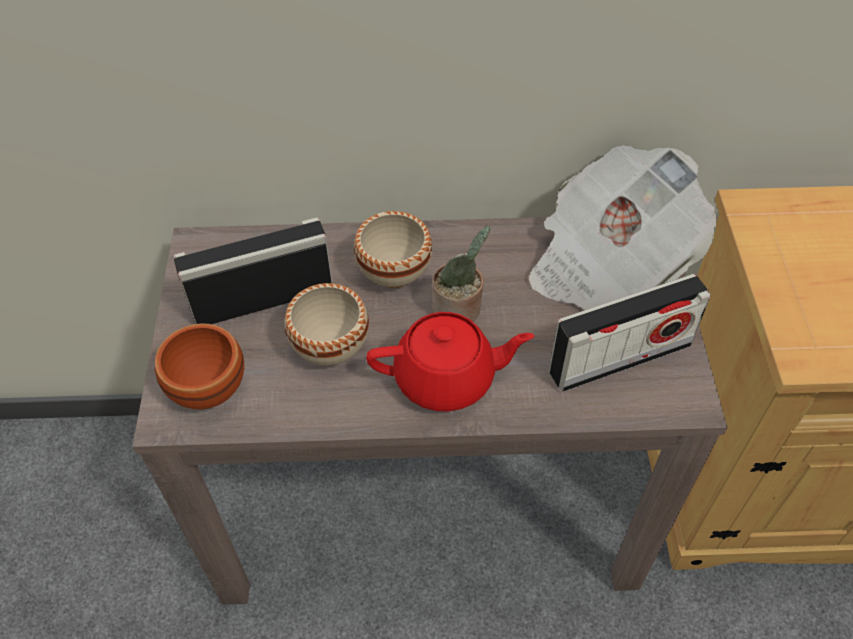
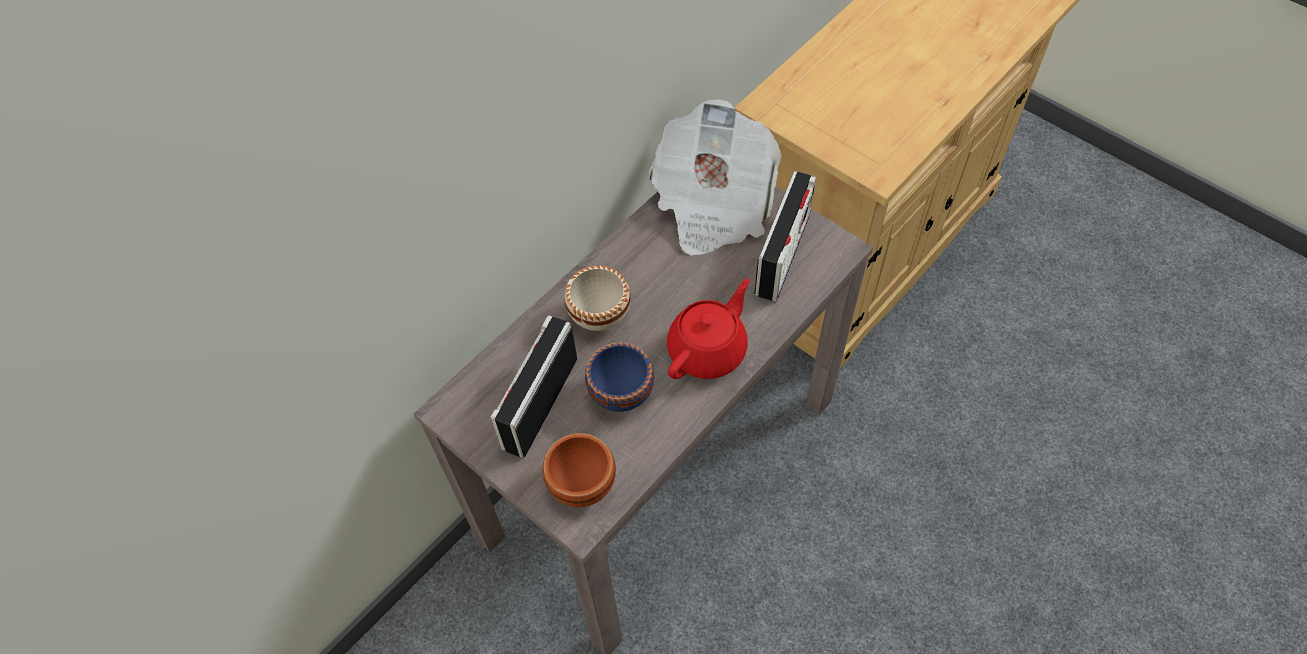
camera: 45 degrees left, 5 degrees up
(331, 345) = (620, 391): beige bowl -> blue bowl
(459, 309) = (665, 304): potted plant -> none

